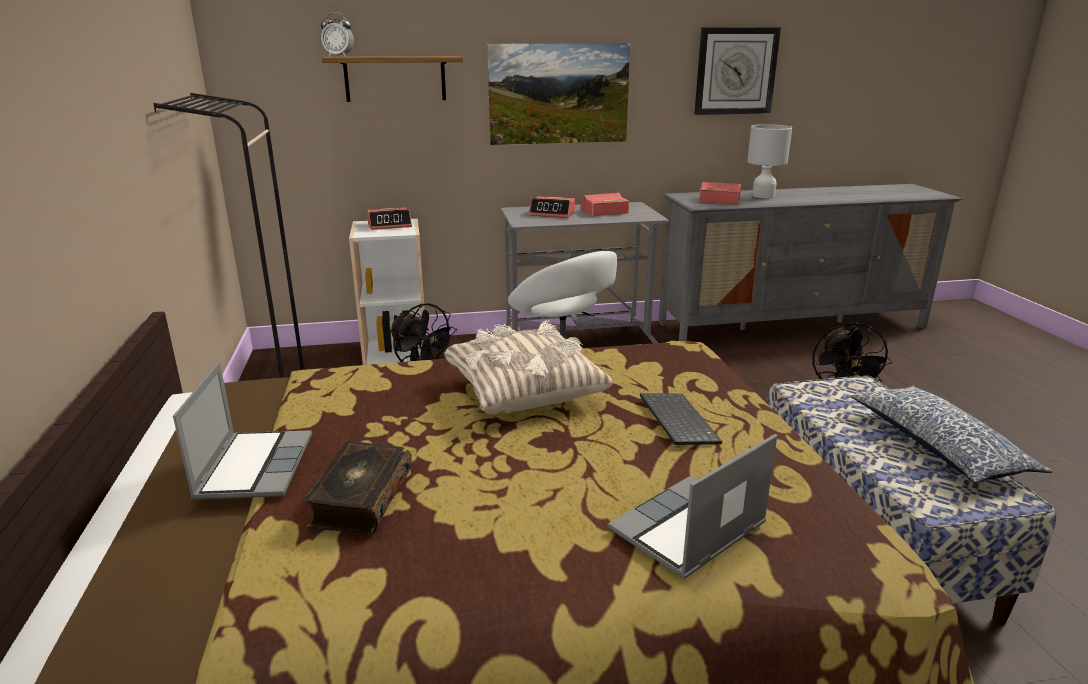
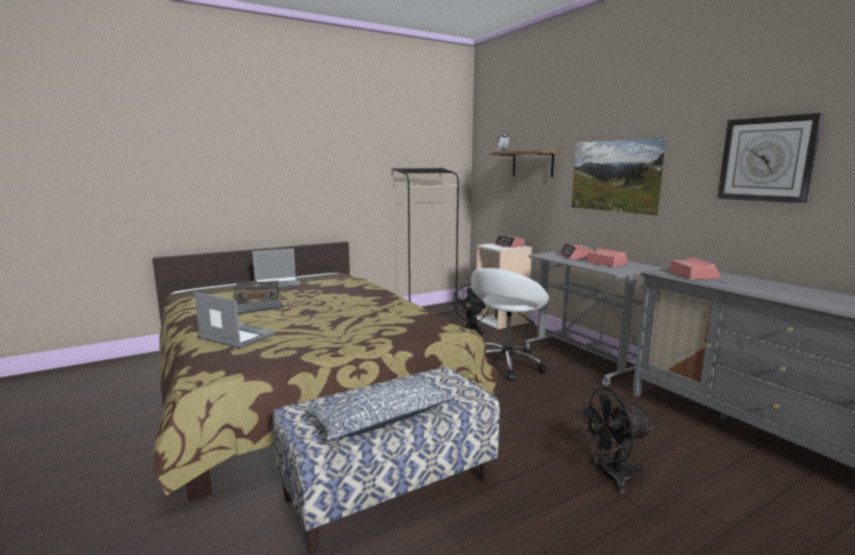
camera: 70 degrees right, 10 degrees down
(525, 393) = (353, 303): beige pillow -> none
(675, 420) = (338, 329): keyboard -> keyboard (257, 308)
(763, 196) = (753, 284): grey table lamp -> none

